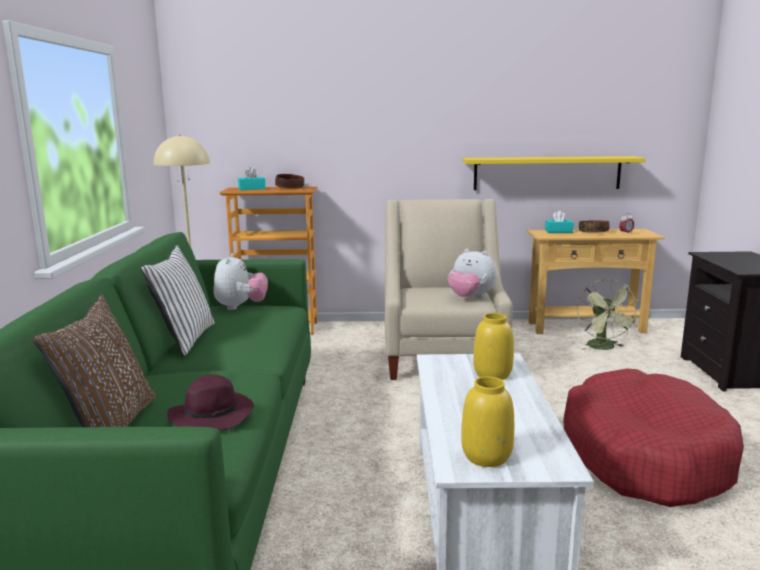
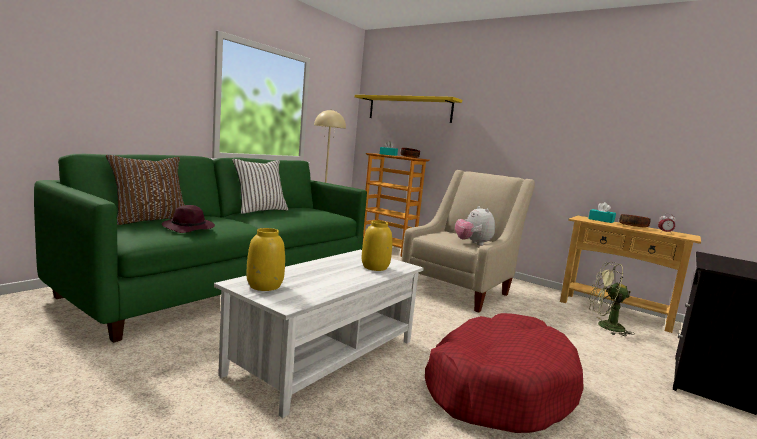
camera: 35 degrees right, 5 degrees down
(241, 307) = (319, 210): plush toy -> none
(547, 173) = (604, 170): yellow shelf -> yellow shelf (409, 109)
(604, 348) = (604, 326): green fan -> green fan turned 75 degrees clockwise

